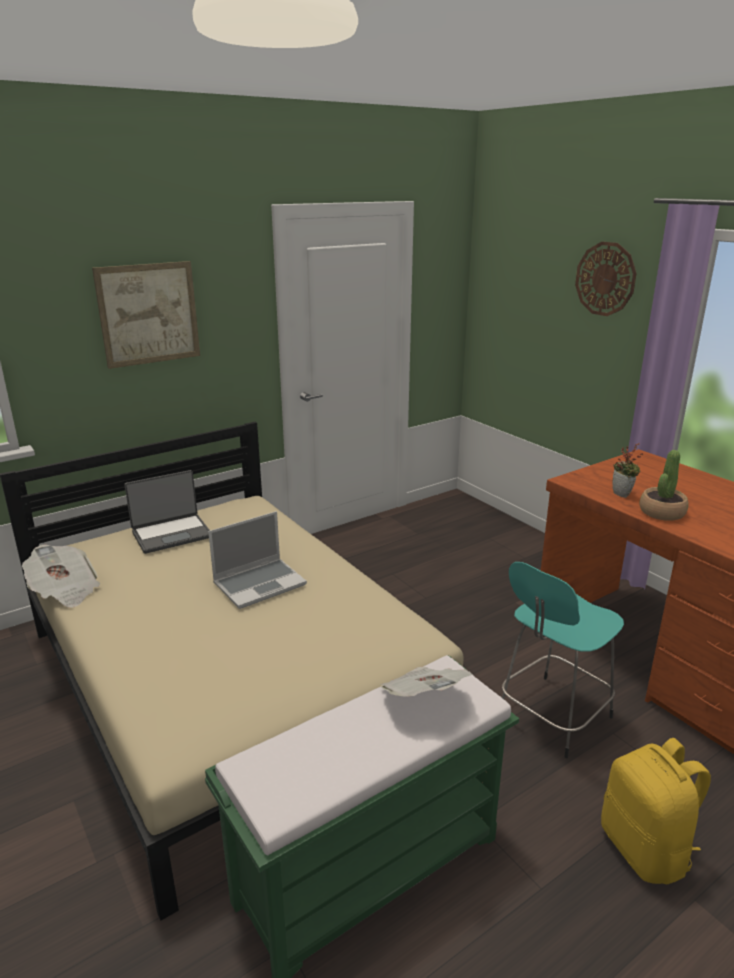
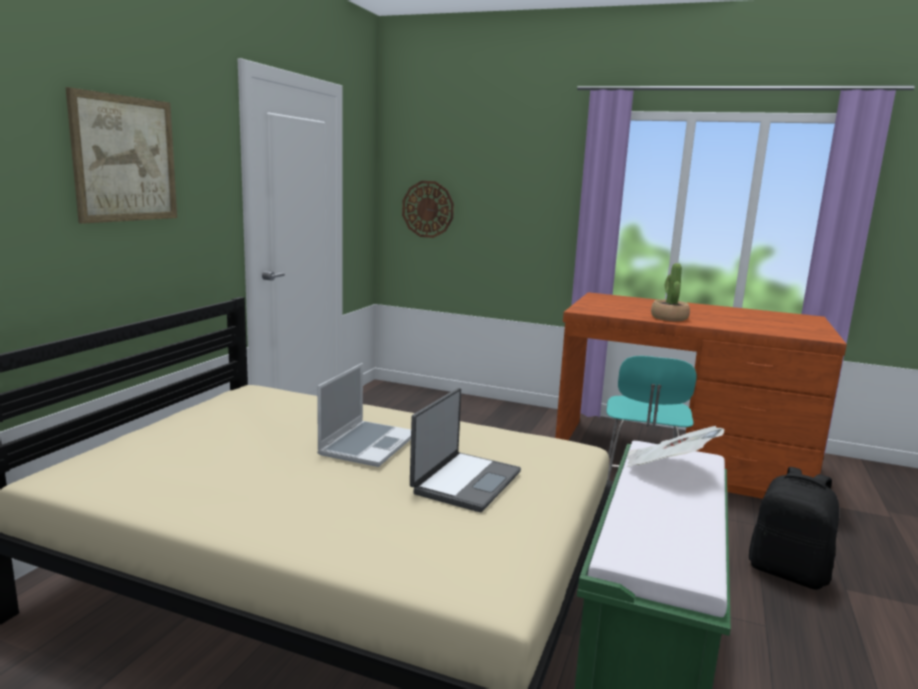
camera: 35 degrees left, 10 degrees down
(65, 591) = (125, 505): newspaper -> none
(171, 534) = (197, 427): laptop -> laptop (465, 482)
(605, 279) = (529, 157): wall clock -> wall clock (428, 209)
(623, 494) = (628, 313): potted plant -> none
(645, 849) = (788, 572): yellow backpack -> black backpack

